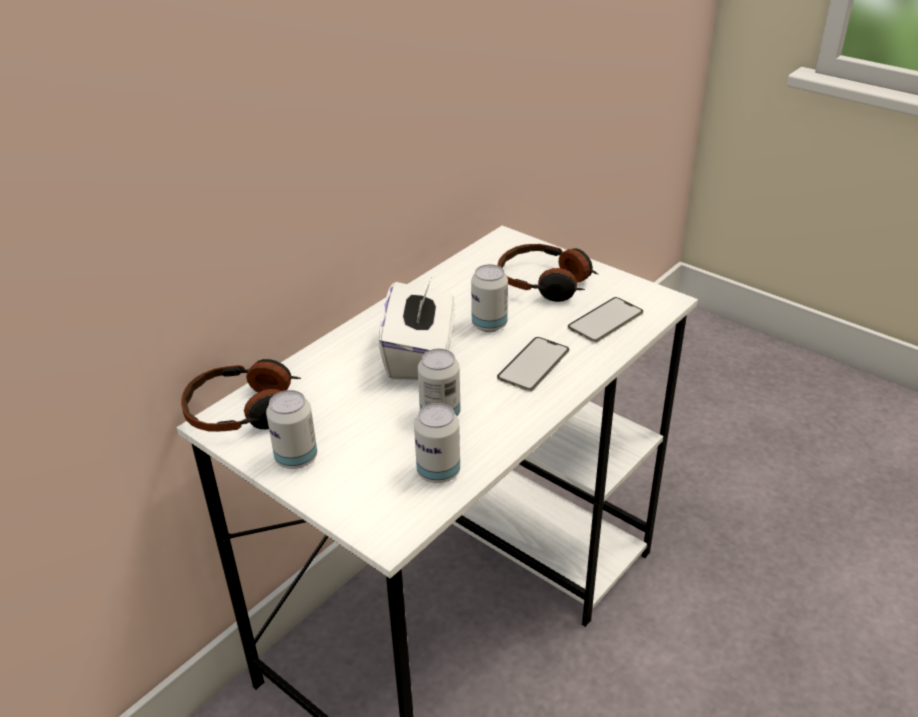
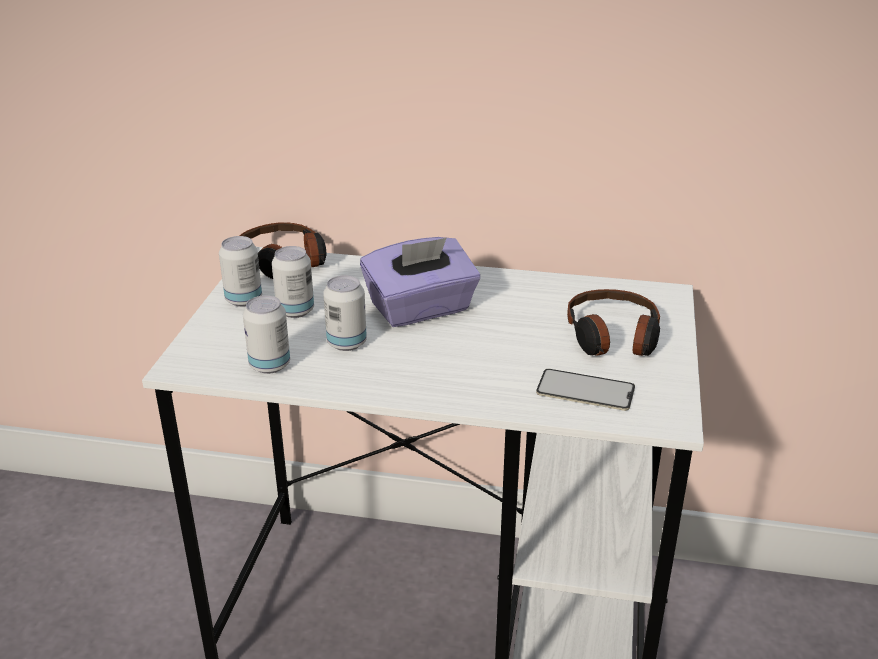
camera: 60 degrees right, 5 degrees down
(420, 356) = (421, 309): white tissue box -> purple tissue box
(489, 325) = (504, 328): can -> can (295, 311)
(533, 364) = (464, 369): phone -> none

